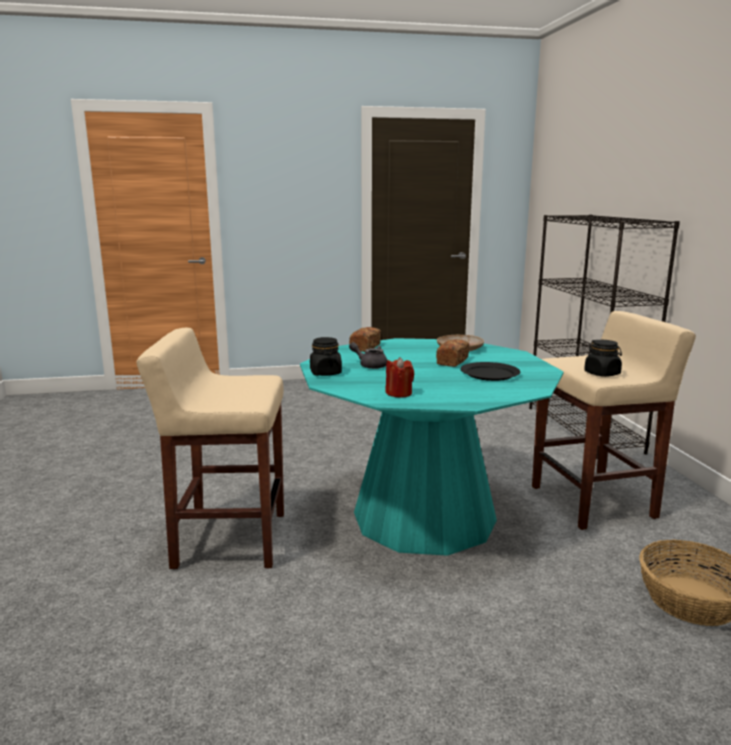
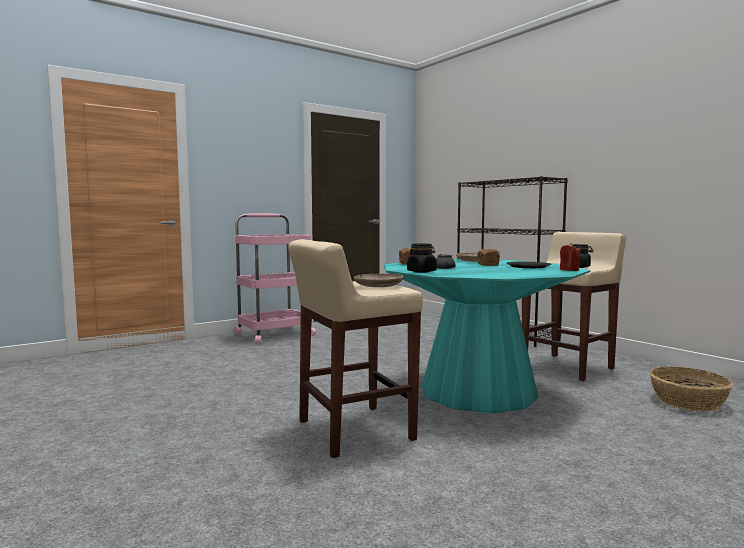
camera: 25 degrees left, 10 degrees down
(243, 393) = (378, 286): none -> beige plate
(308, 390) = (275, 335): none -> pink cart
(399, 393) = (502, 274): red candle -> red candle (569, 270)

